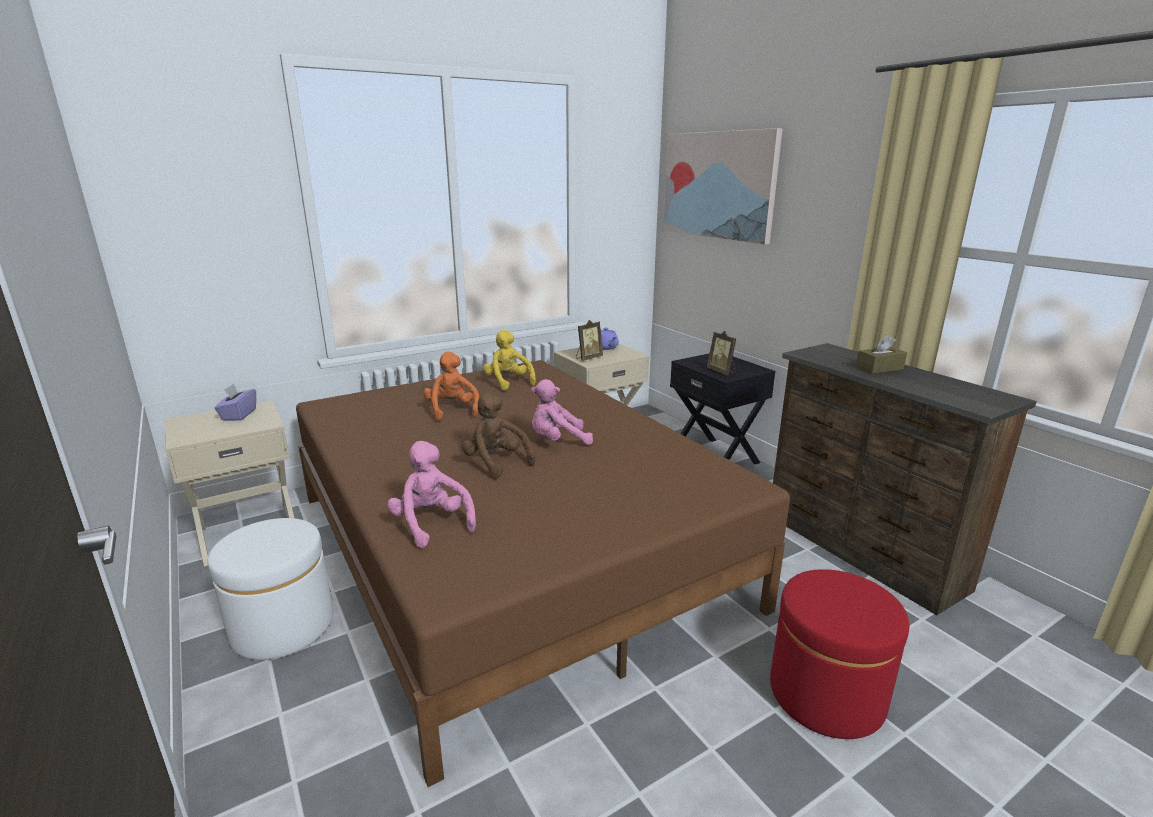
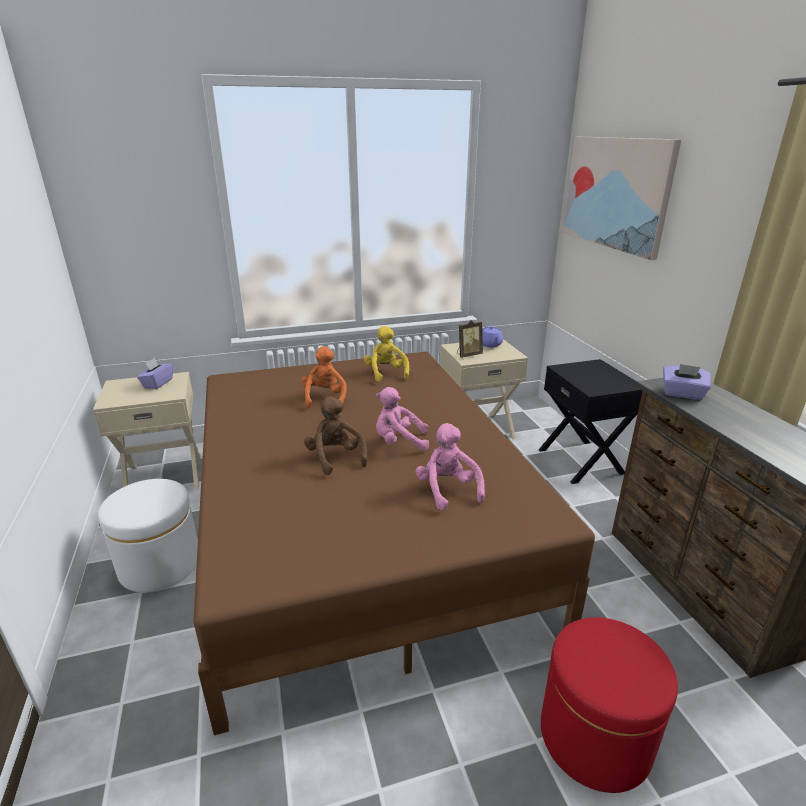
camera: 15 degrees right, 5 degrees up
(432, 524) = (253, 513): pink plush toy -> pink plush toy (447, 490)
(722, 371) = (591, 383): picture frame -> none
(828, 358) = (682, 394): none -> purple tissue box
(879, 368) = (732, 413): brown tissue box -> none

